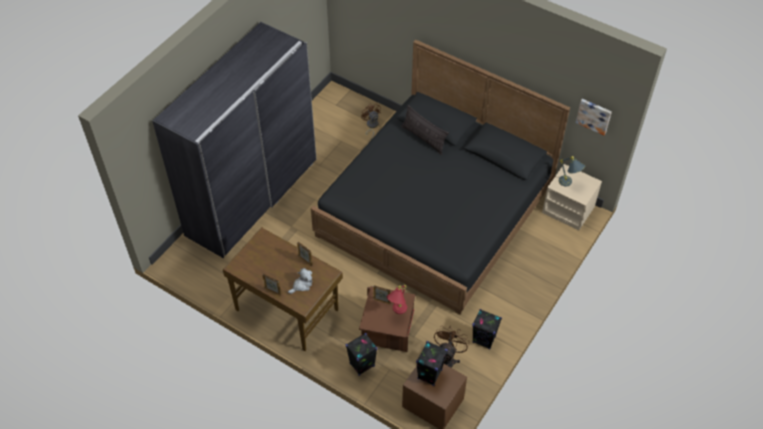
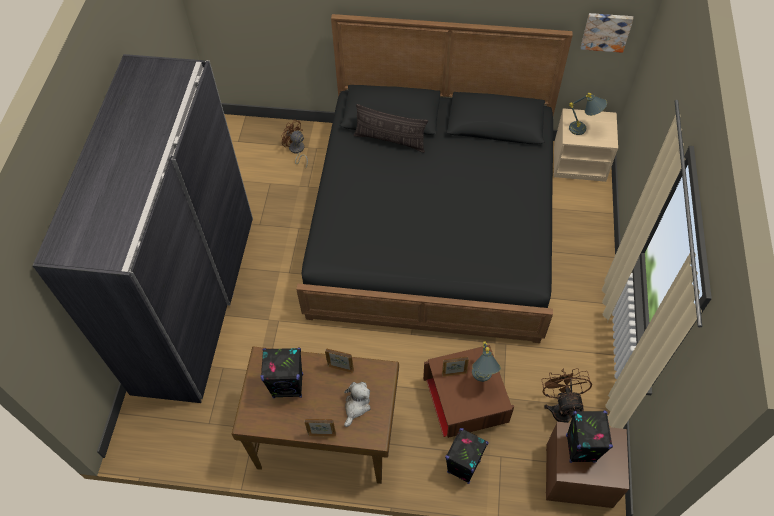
camera: 25 degrees left, 5 degrees up
(397, 312) = (482, 379): red table lamp -> grey table lamp
(484, 339) = (586, 362): black speaker -> black speaker (288, 386)

